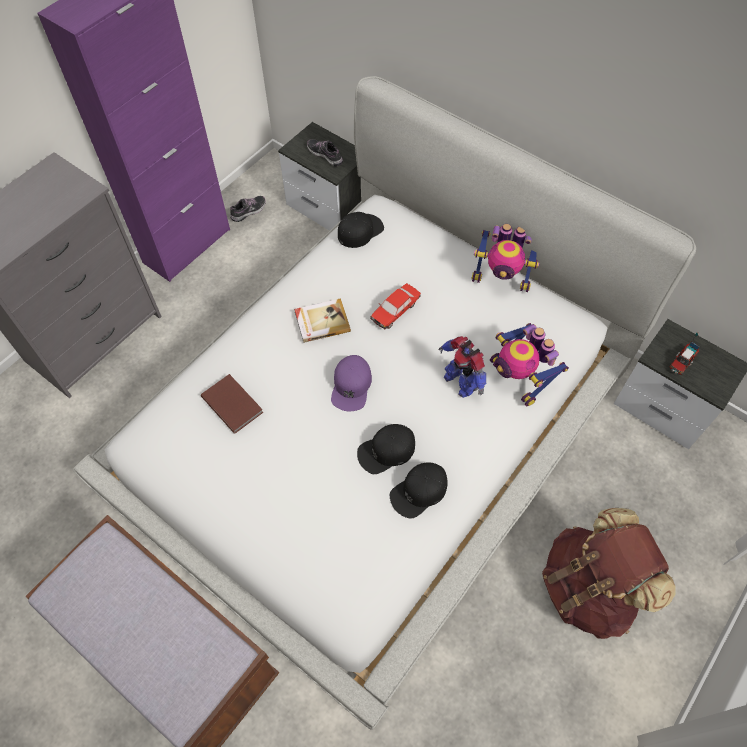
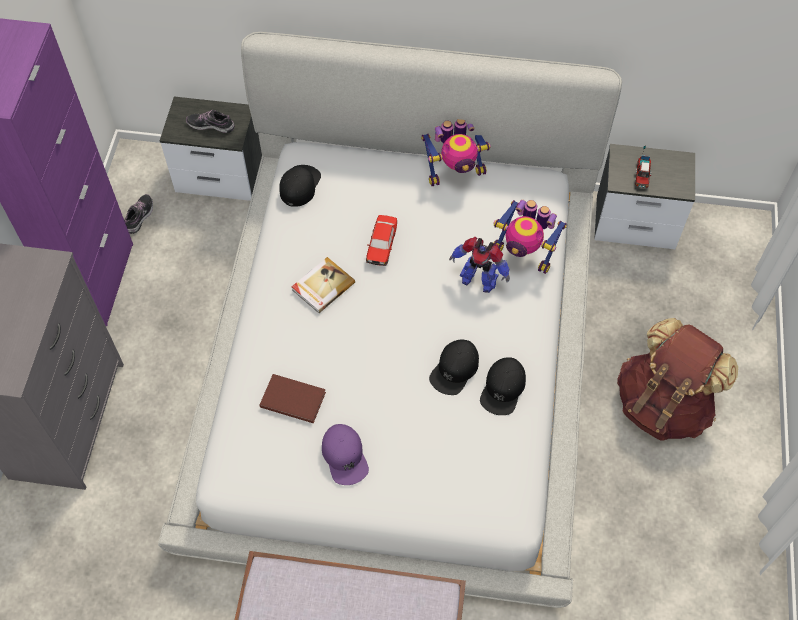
camera: 30 degrees left, 0 degrees up
(351, 386) = (388, 330): purple cap -> purple cap (345, 456)

